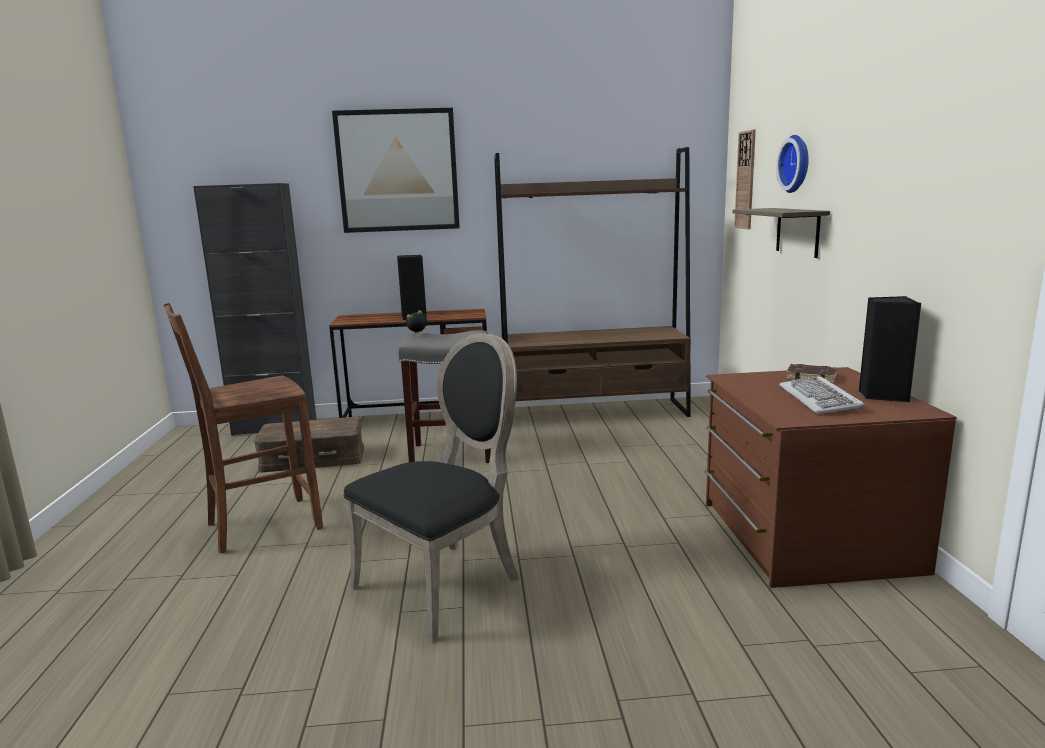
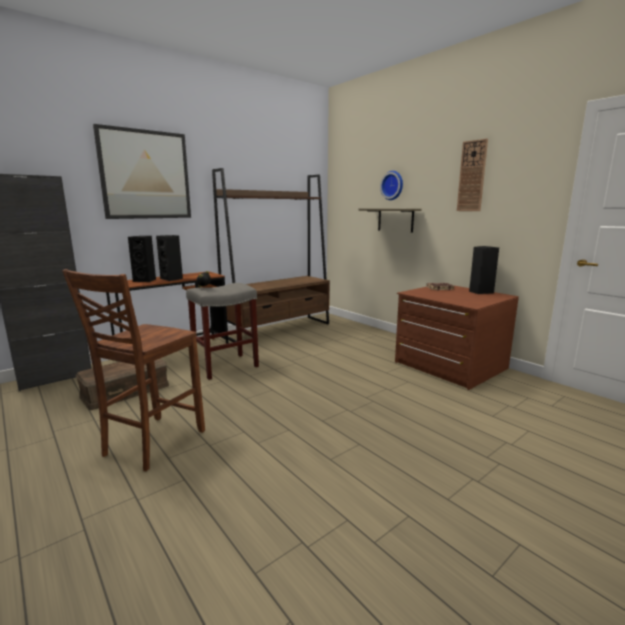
camera: 35 degrees left, 0 degrees up
(382, 316) = (146, 280): none -> black speaker
(445, 582) = (330, 435): black chair -> none
(746, 180) = (347, 194): wall clock -> wall clock (472, 176)
(820, 399) = (464, 296): keyboard -> none

